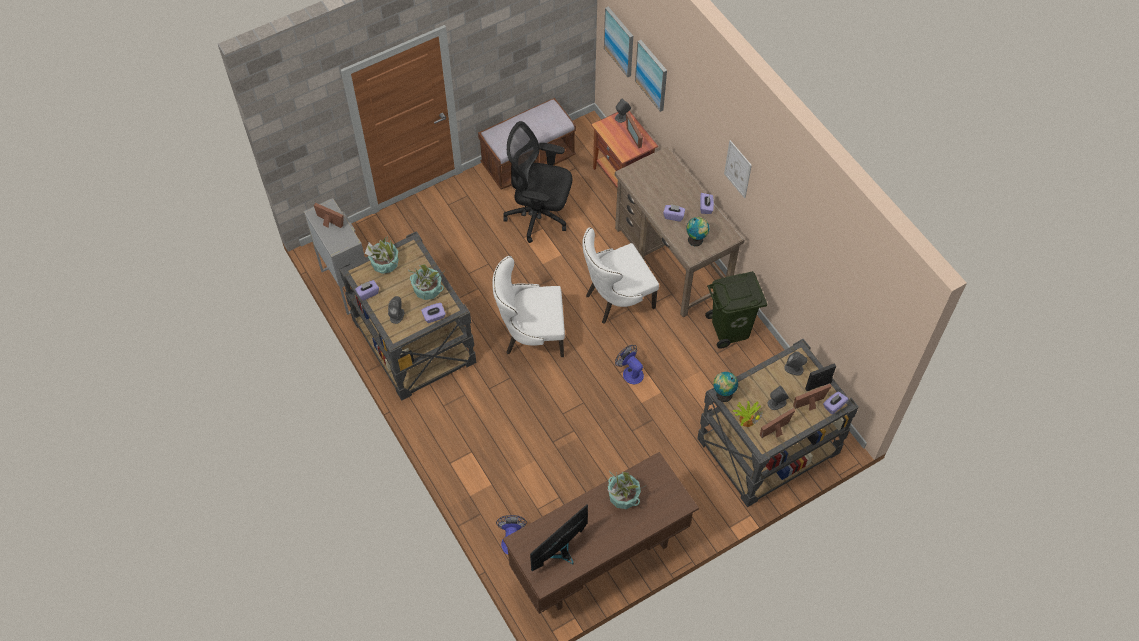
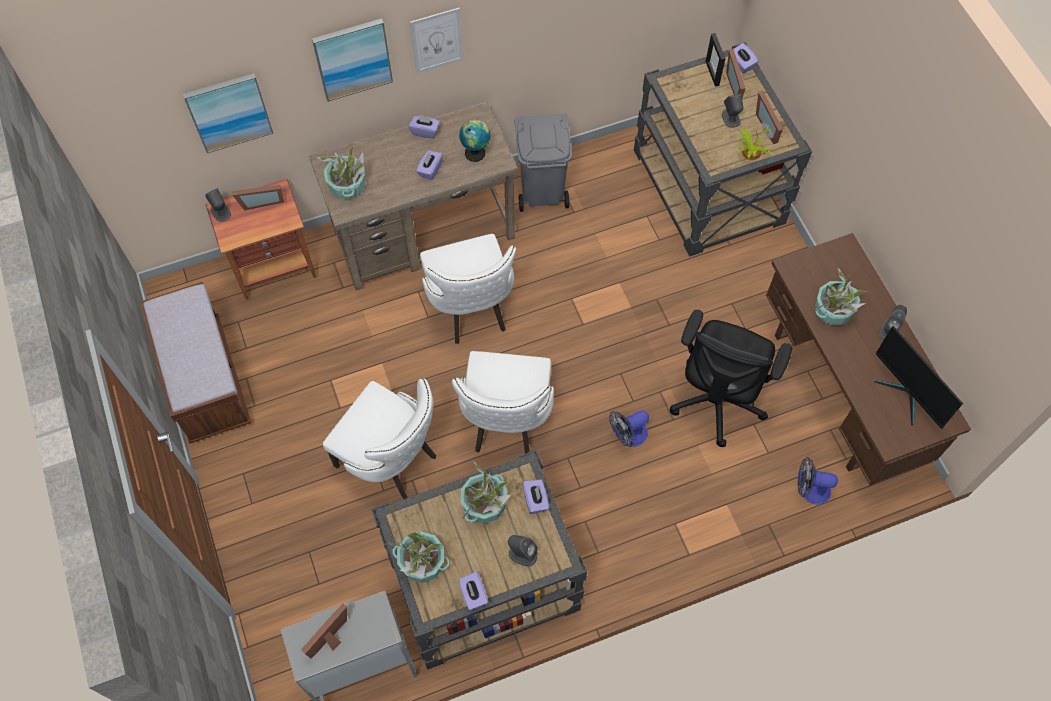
camera: 80 degrees left, 5 degrees up
(491, 273) = (391, 459): none -> white chair
(541, 215) = (307, 378): black office chair -> black office chair (718, 395)
(619, 41) = (142, 144): picture -> picture (353, 58)
(630, 372) = (584, 311): fan -> fan (628, 436)
(648, 172) = (347, 185): none -> potted plant
(723, 394) = (713, 169): globe -> none
(730, 329) = (543, 191): green trash can -> grey trash can
(794, 369) = (686, 91): grey speaker -> grey speaker (889, 329)

